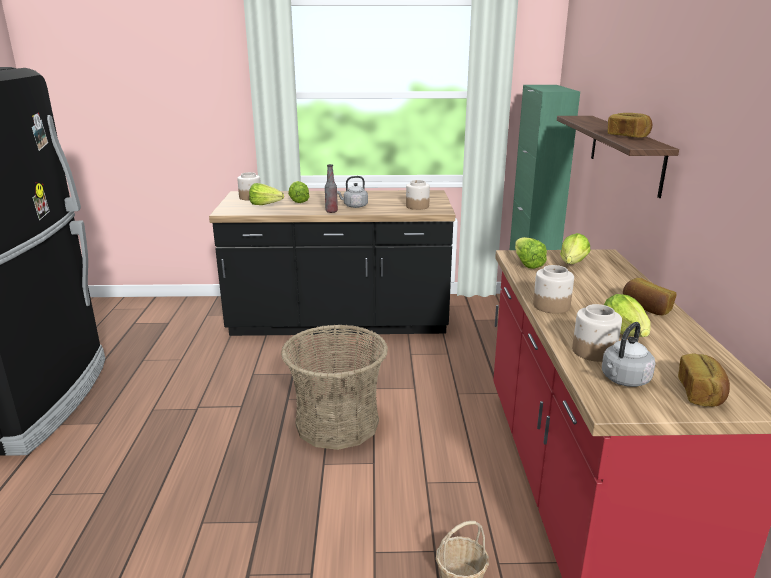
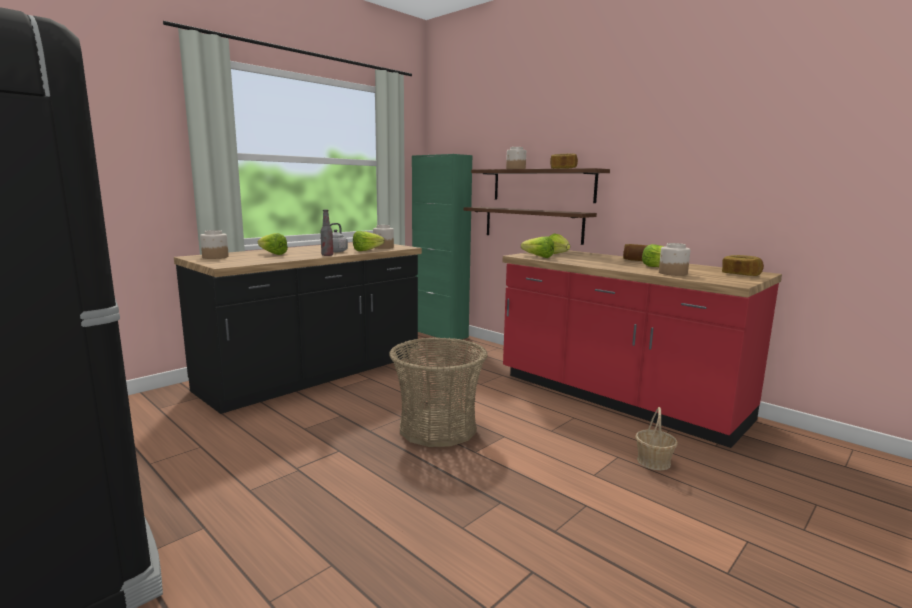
camera: 45 degrees left, 10 degrees down
(267, 205) = (253, 258): lettuce -> lettuce (369, 250)
(551, 306) = (604, 266): jar -> jar (515, 169)
(611, 206) = (532, 224): none -> shelf
(624, 380) = (711, 277): grey kettle -> none

